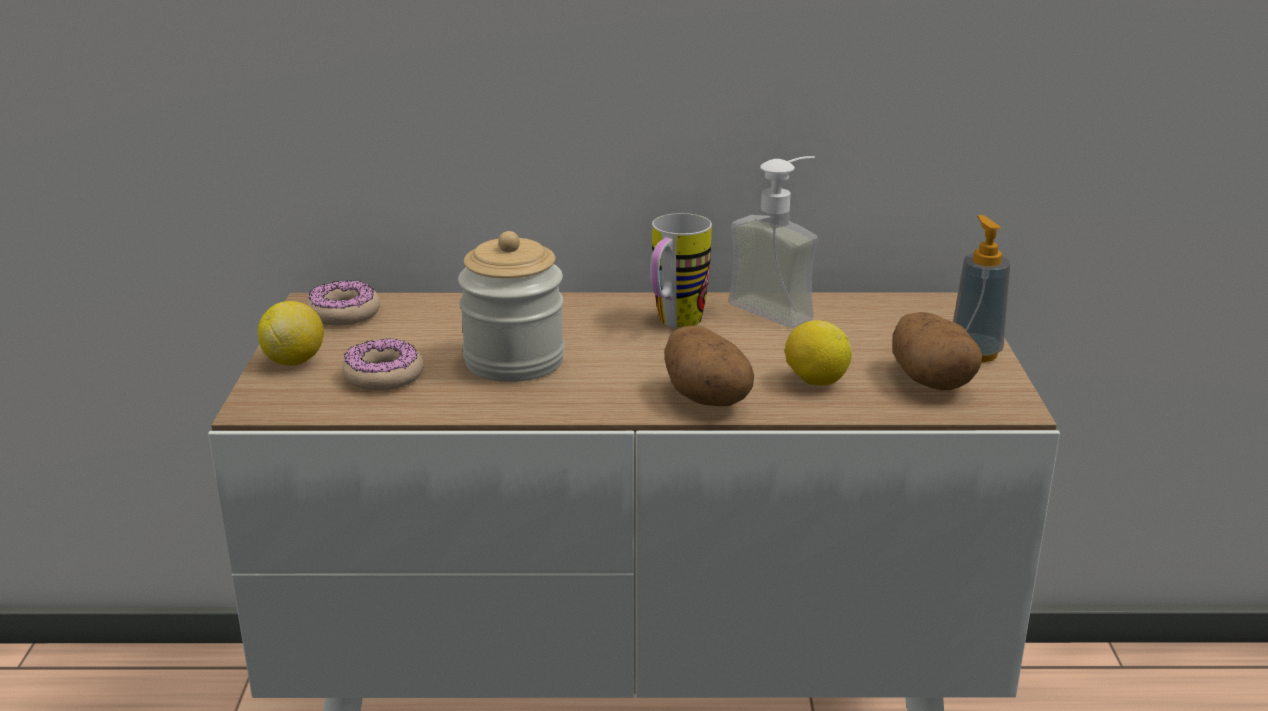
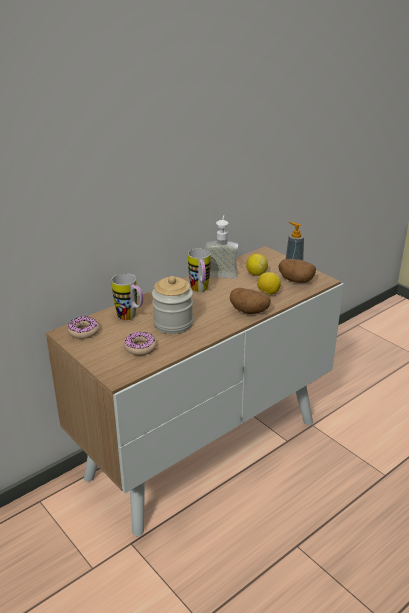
camera: 40 degrees left, 5 degrees up
(294, 361) = (99, 356): lemon -> lemon (256, 274)
(459, 322) = (130, 318): none -> mug

